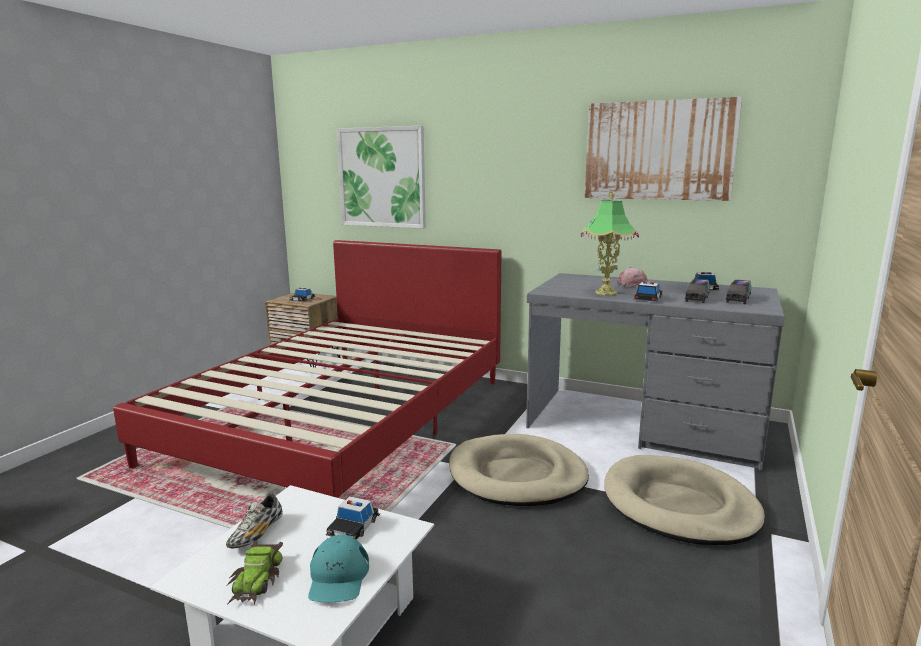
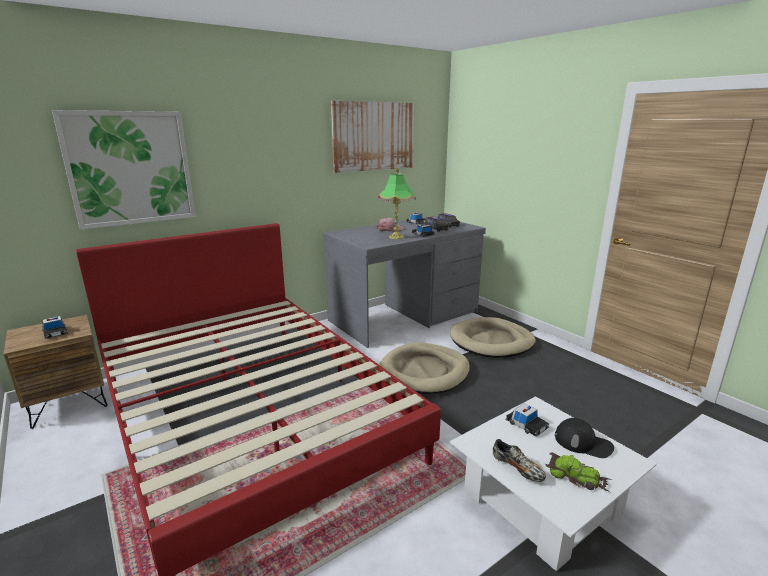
camera: 60 degrees left, 5 degrees up
(338, 577) = (583, 442): turquoise cap -> black cap

